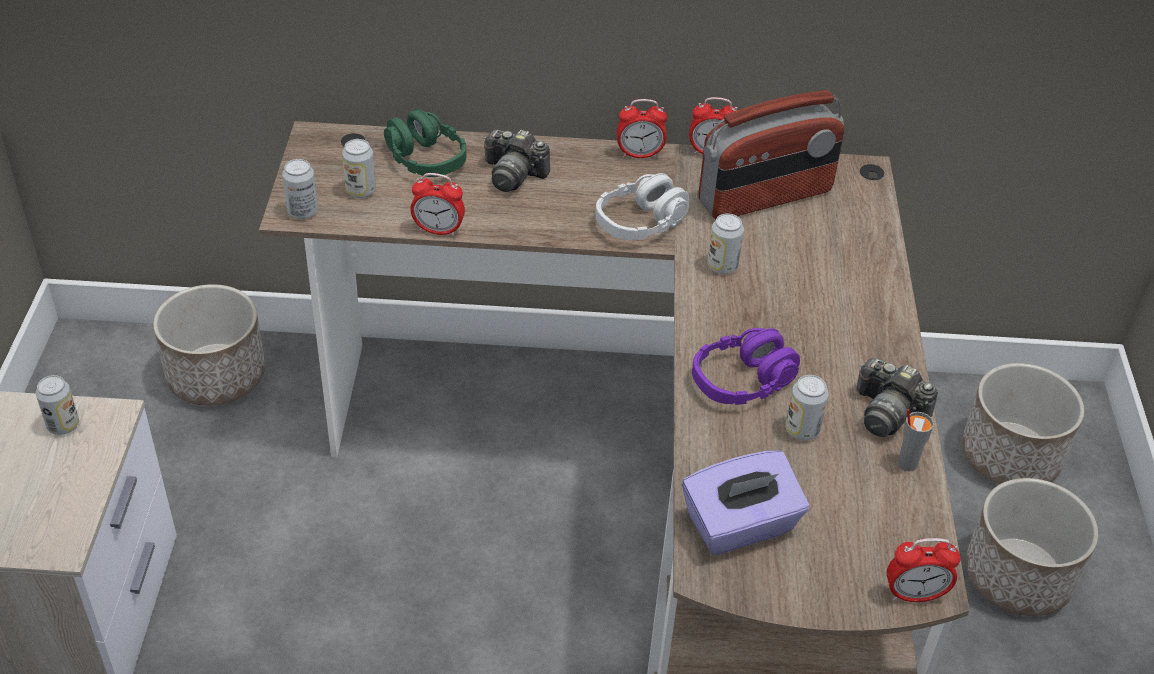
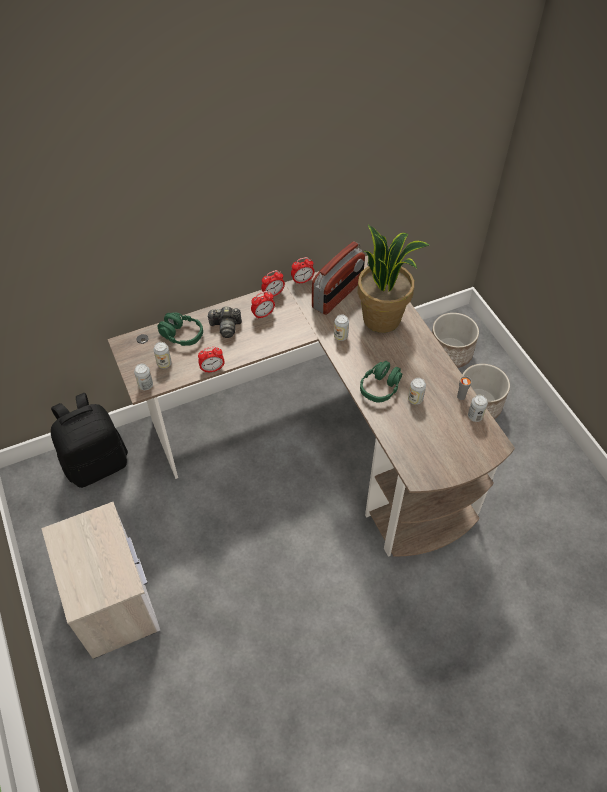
camera: 25 degrees left, 10 degrees up
(63, 425) = (86, 530): can -> can (475, 416)
(217, 375) = (97, 463): planter -> black backpack
(640, 222) = (294, 328): grey headphones -> none
(740, 526) = (417, 452): purple tissue box -> none
(742, 380) = (380, 387): purple headphones -> green headphones
(829, 266) = (382, 318): none -> potted plant
(887, 413) = (442, 377): camera -> none
(914, 595) = (493, 451): alarm clock -> alarm clock (263, 315)

